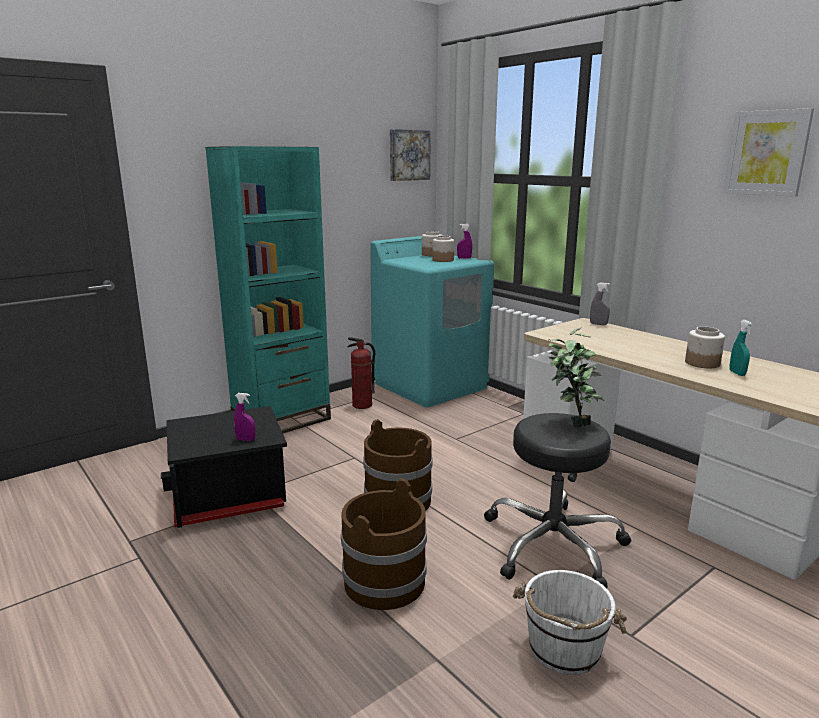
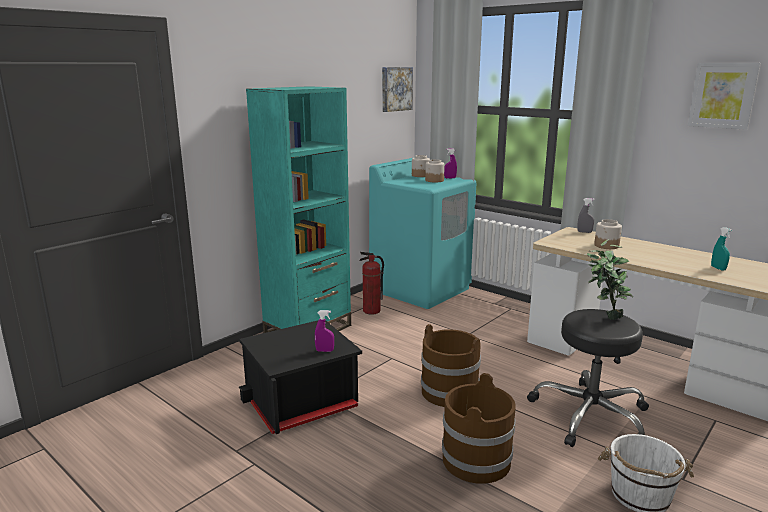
camera: 10 degrees left, 0 degrees up
(702, 363) = (688, 261): jar -> jar (606, 246)

